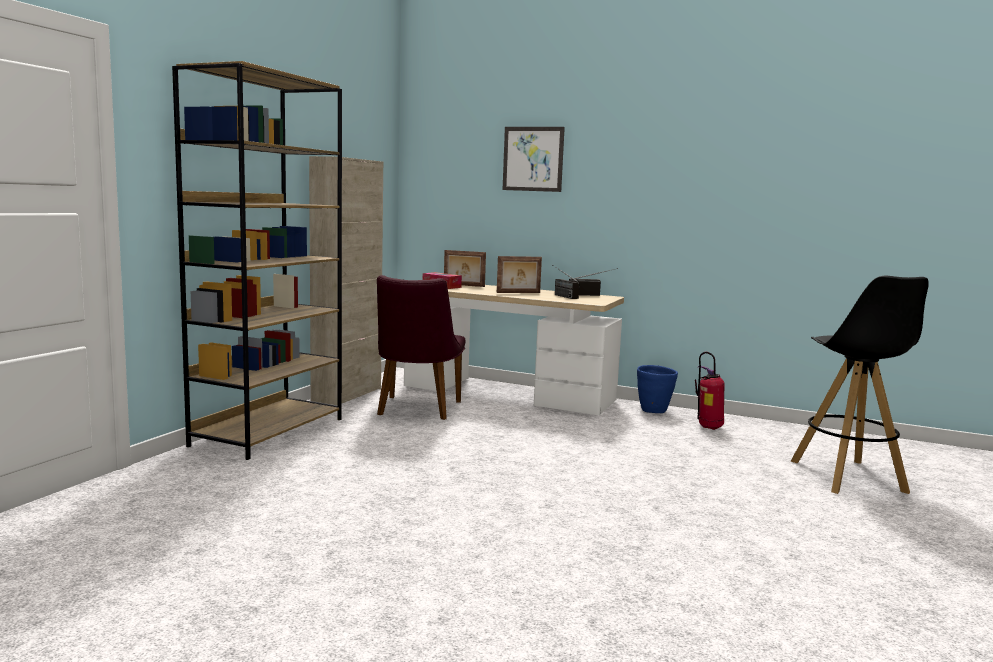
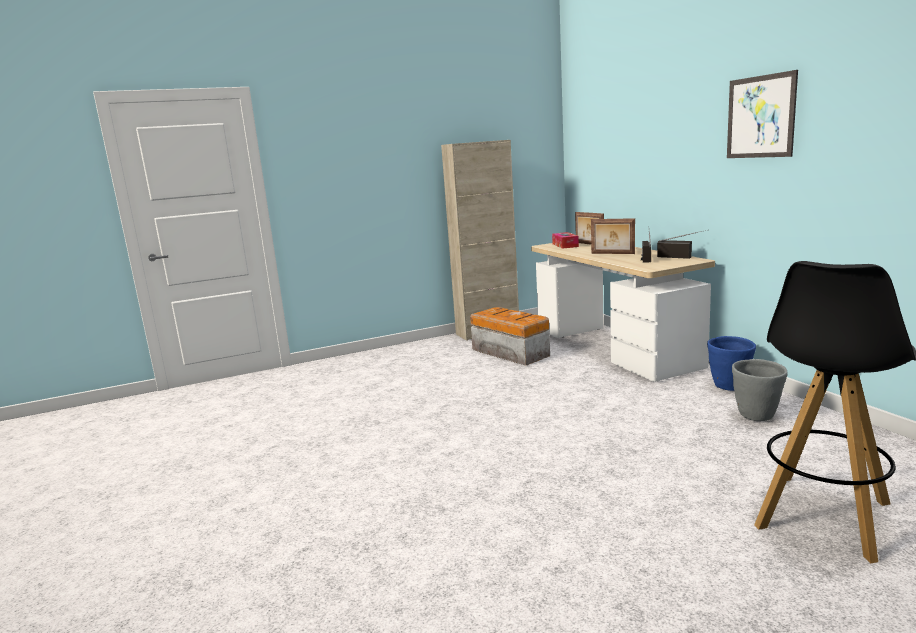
camera: 45 degrees right, 5 degrees up
(269, 431) = (391, 354): brown bookcase -> none
(416, 410) = (510, 352): purple chair -> storage box
(533, 159) = (646, 118): picture -> picture (760, 117)
(708, 427) = (756, 416): fire extinguisher -> grey planter

